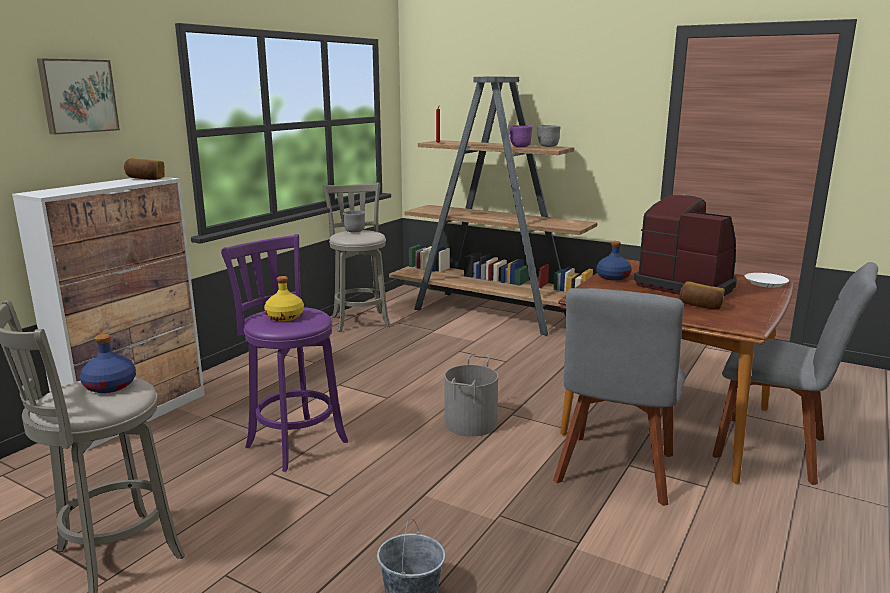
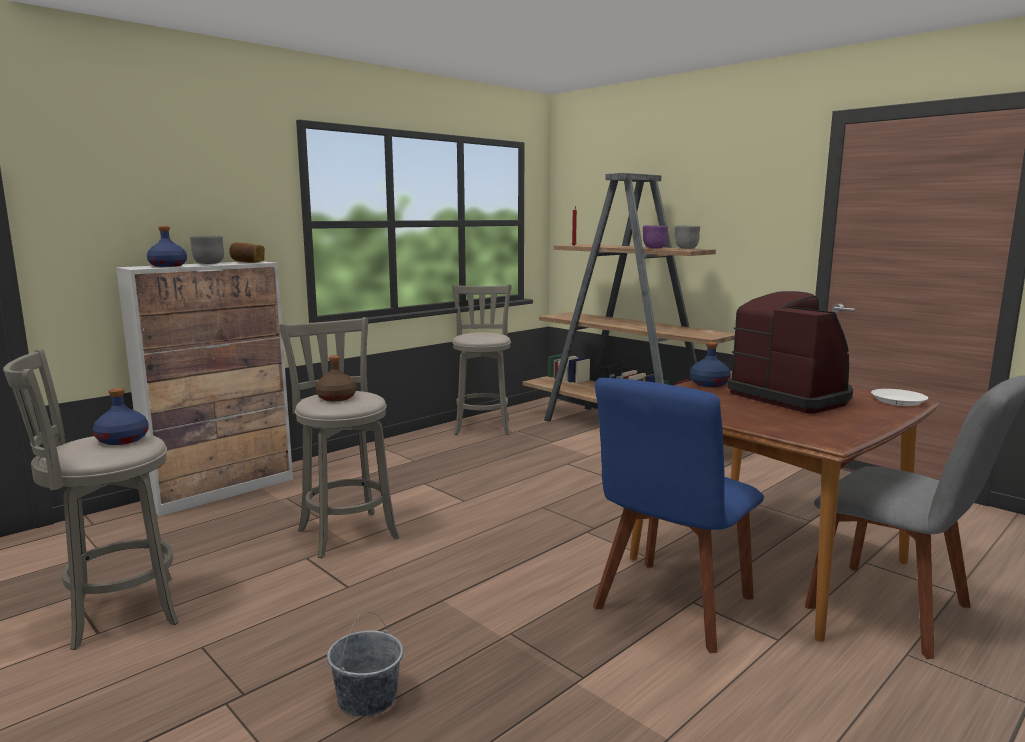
camera: 15 degrees right, 5 degrees down
(70, 189) = (167, 266): none -> blue bottle
(77, 96) = (190, 183): picture -> none
(285, 317) = (336, 398): yellow bottle -> brown bottle
(294, 442) = (346, 532): purple stool -> grey stool
(354, 231) = (480, 333): grey bowl -> grey bowl (208, 263)
(471, 423) = (536, 535): grey bucket -> none
(615, 472) = (671, 607): grey chair -> blue chair
(701, 306) = (789, 417): bread -> none

